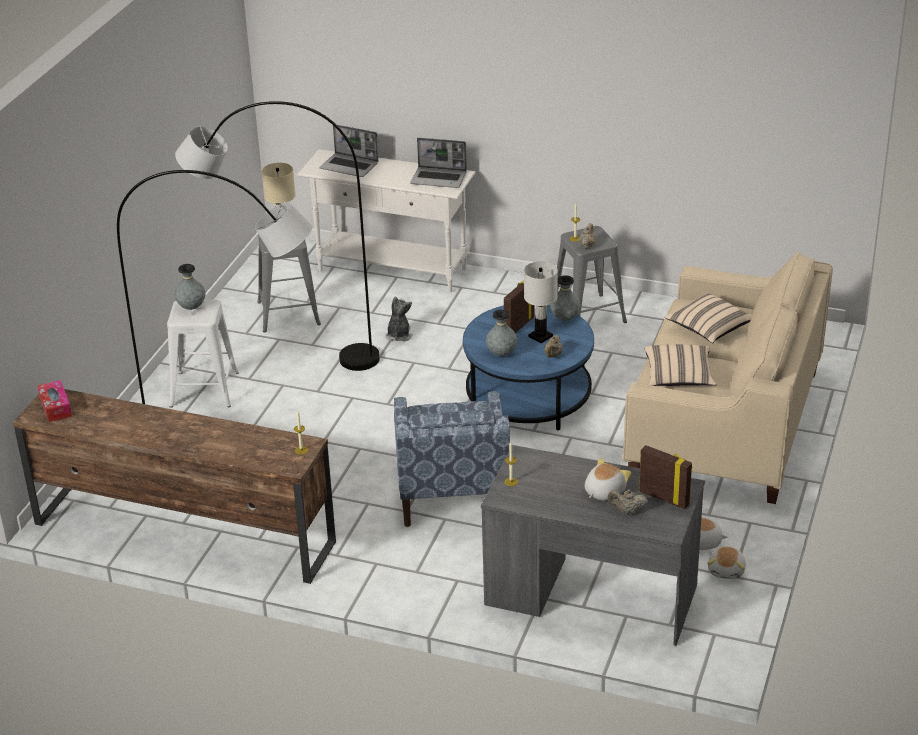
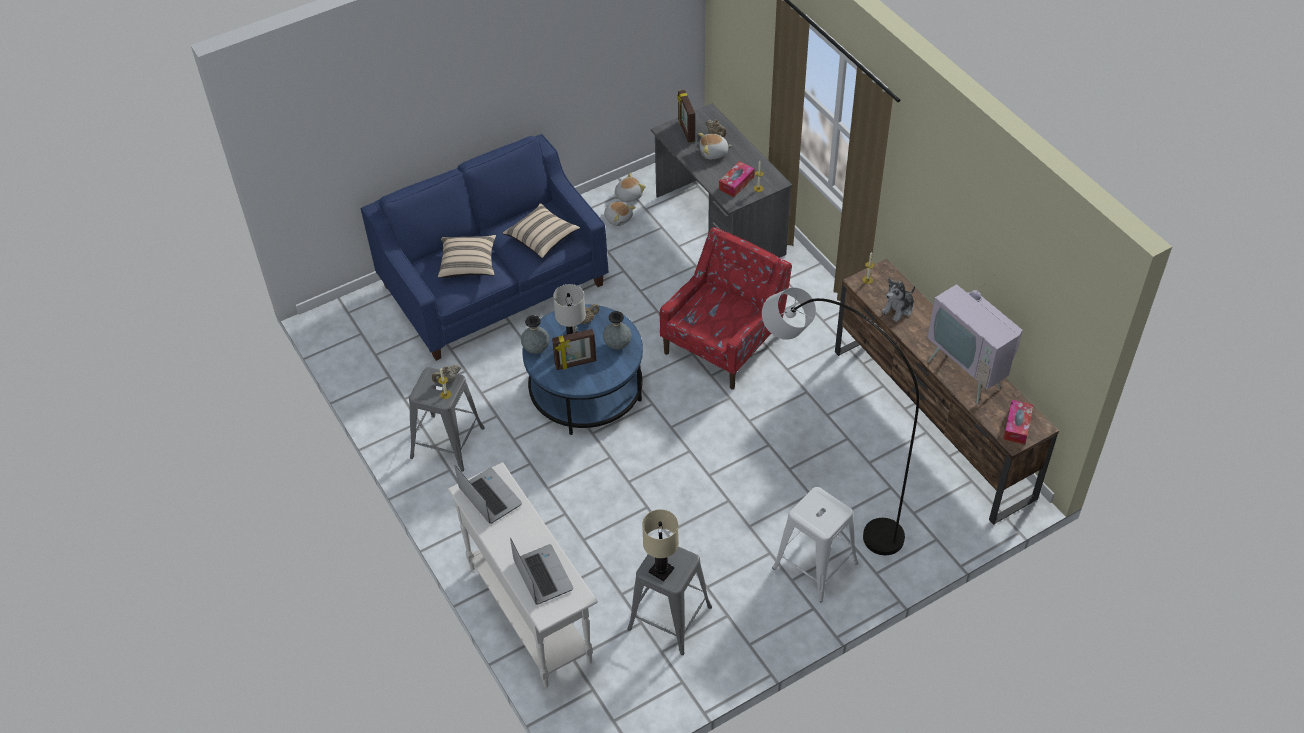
camera: 140 degrees left, 15 degrees up
(132, 425) = (969, 371): none -> television
(191, 307) = (819, 518): grey vase -> none
(285, 354) = (717, 563): grey floor lamp -> none
(399, 335) = (608, 521): plush toy -> plush toy (898, 309)
(452, 492) = (724, 343): blue armchair -> red armchair
(540, 475) = (736, 183): none -> tissue box
(725, 423) = (493, 285): beige sofa -> blue sofa

